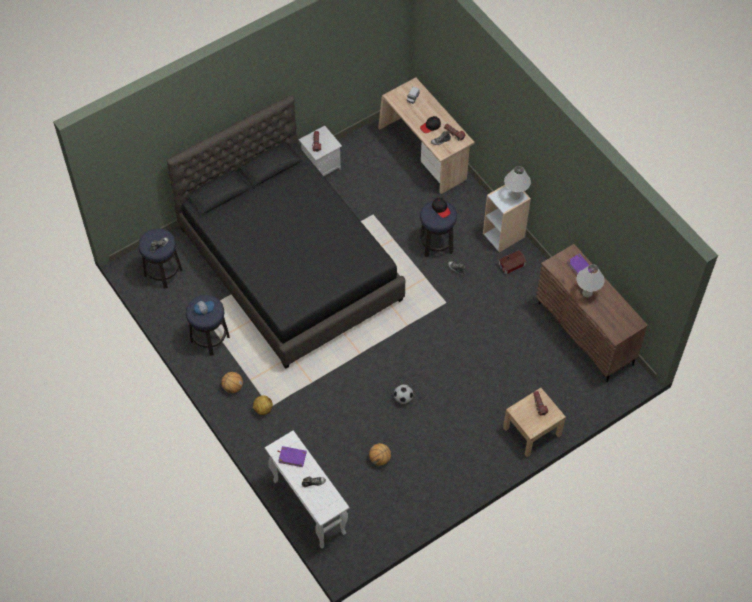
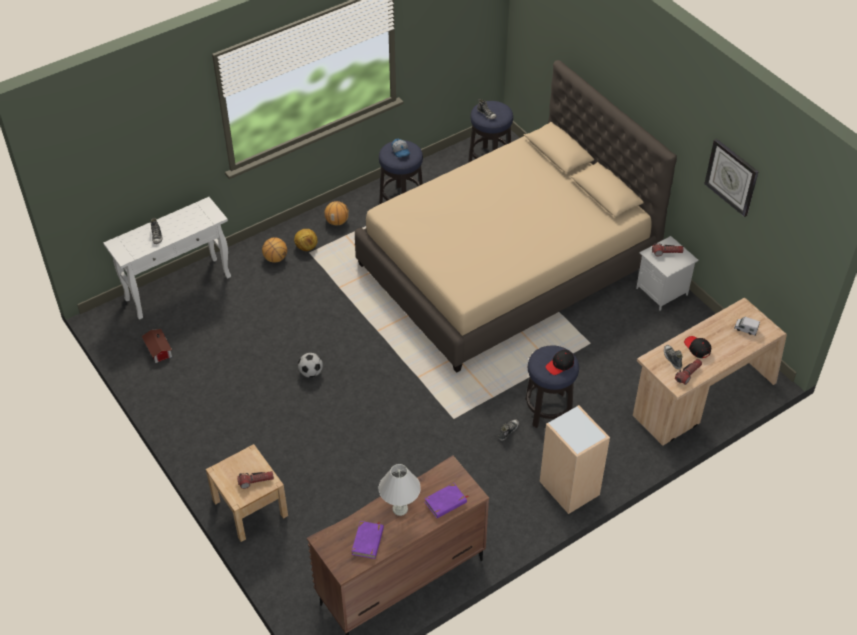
camera: 90 degrees right, 10 degrees down
(290, 263) = (507, 265): black bed -> beige bed
(292, 457) = (192, 218): purple book -> purple book (368, 541)
(328, 60) = (732, 177): none -> wall clock
(380, 459) = (230, 350): basketball -> basketball (275, 258)
(512, 265) = (518, 497): toy house -> toy house (158, 350)
(515, 195) = (580, 438): white table lamp -> none

